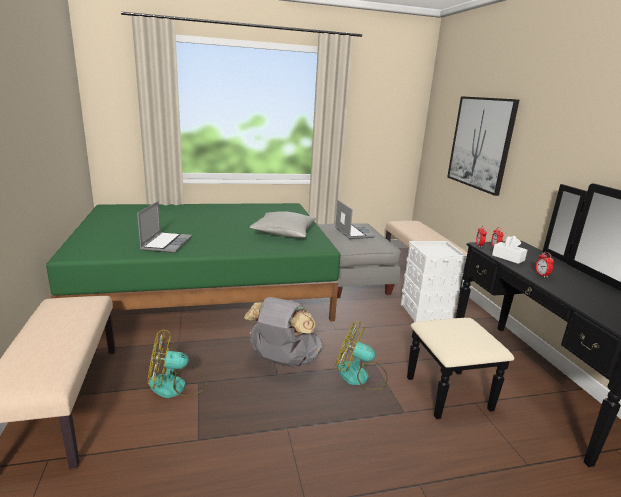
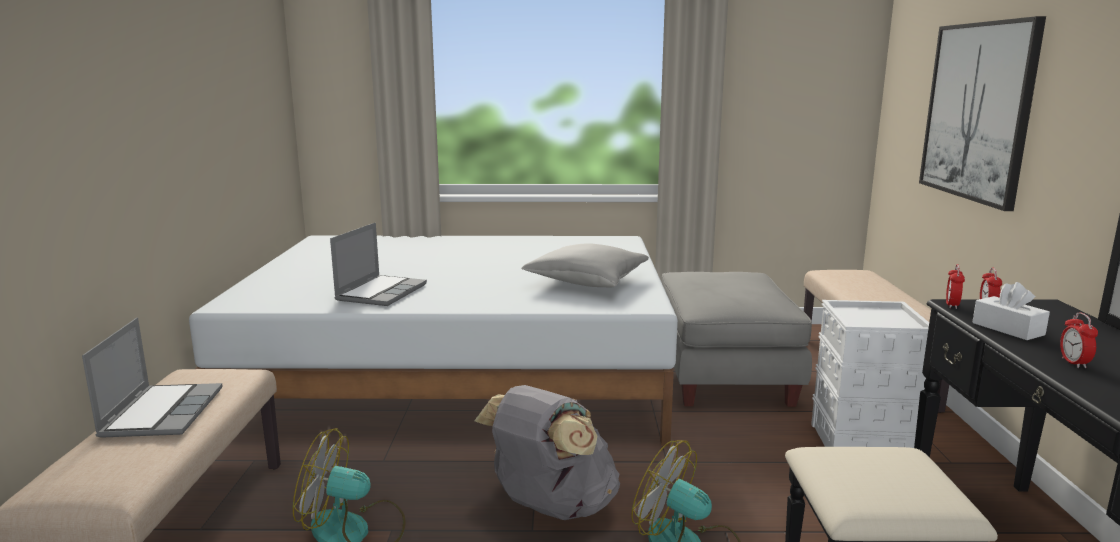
camera: 15 degrees right, 5 degrees down
(205, 286) = (460, 374): green bed -> white bed
(353, 232) = (725, 286): laptop -> laptop (162, 412)

